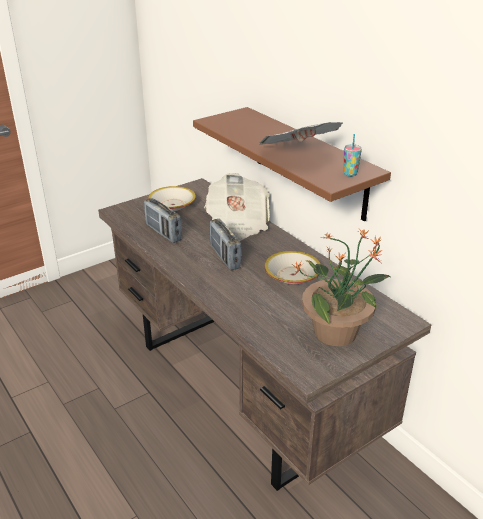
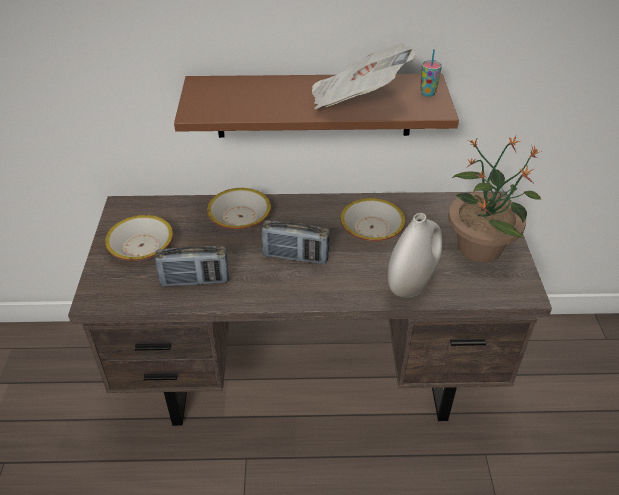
camera: 55 degrees left, 10 degrees up
(238, 224) = (240, 217): newspaper -> bowl
(253, 313) = (411, 283): none -> white vase

